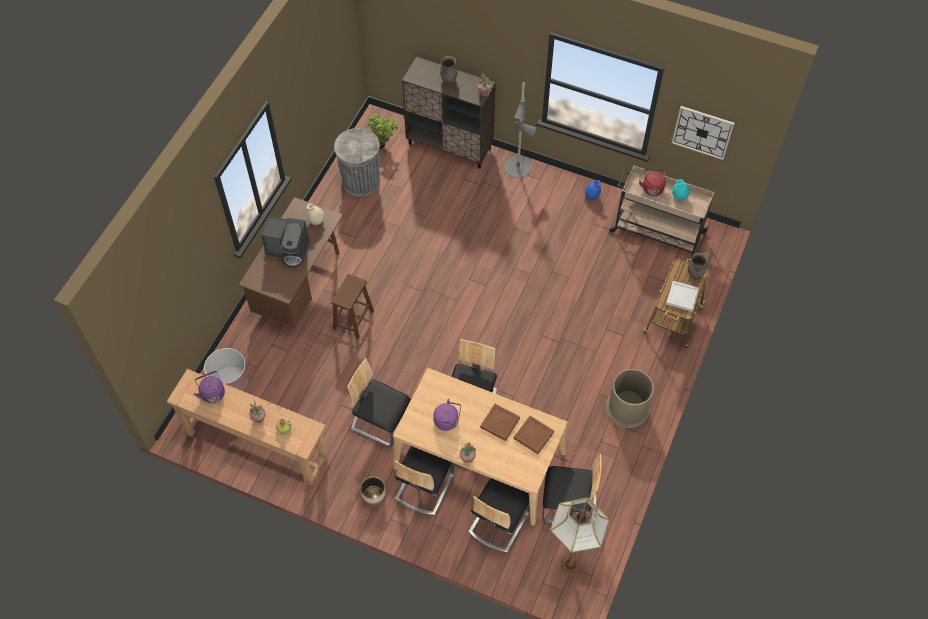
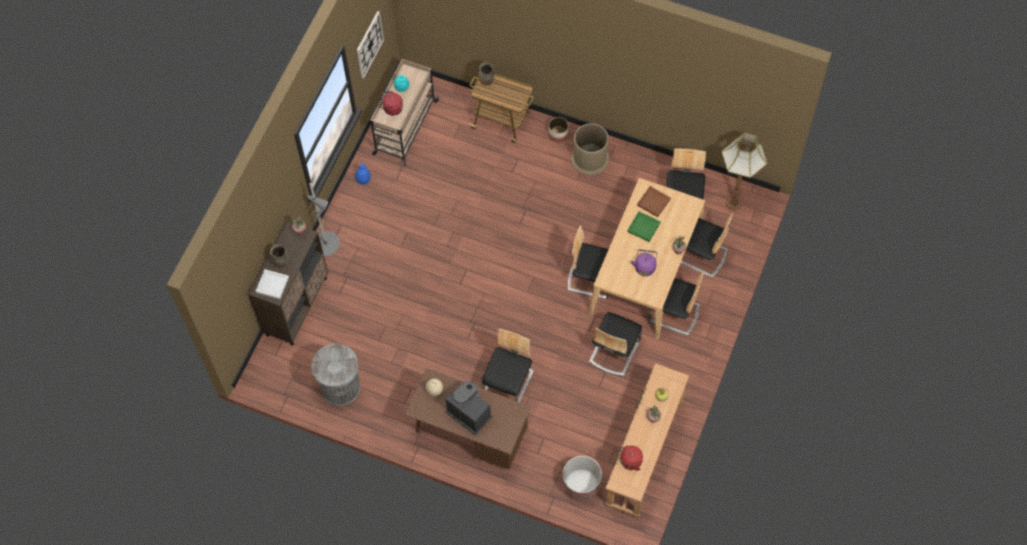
camera: 90 degrees left, 5 degrees up
(212, 393) = (629, 462): purple kettle -> red kettle
(288, 250) = (469, 413): coffee machine -> coffee machine turned 60 degrees counterclockwise
(353, 320) = (508, 382): brown stool -> chair
(374, 496) = (686, 352): planter -> planter (558, 134)
(383, 145) = (293, 369): potted plant -> none
(499, 422) = (643, 227): brown tray -> green tray
(681, 297) = (510, 92): white tray -> white tray (272, 285)

